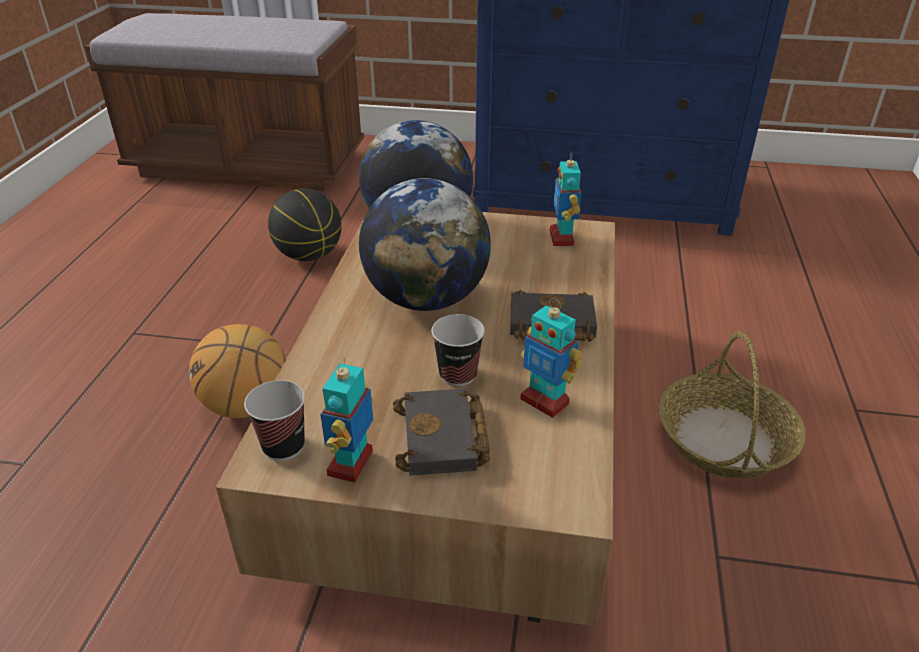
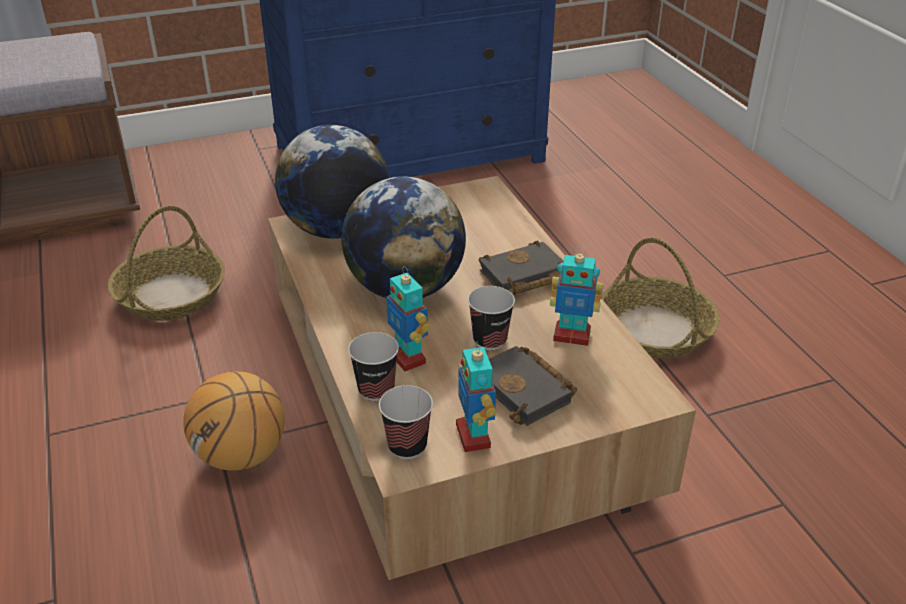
camera: 30 degrees left, 0 degrees up
(309, 255) = (171, 295): basketball -> basket
(310, 381) = (376, 389): none -> cup
(562, 238) = (468, 201): toy robot -> toy robot (407, 357)

